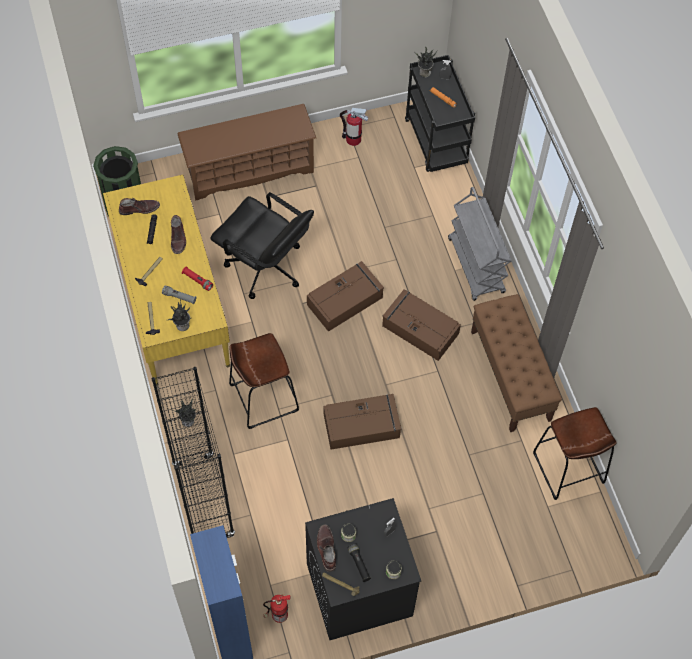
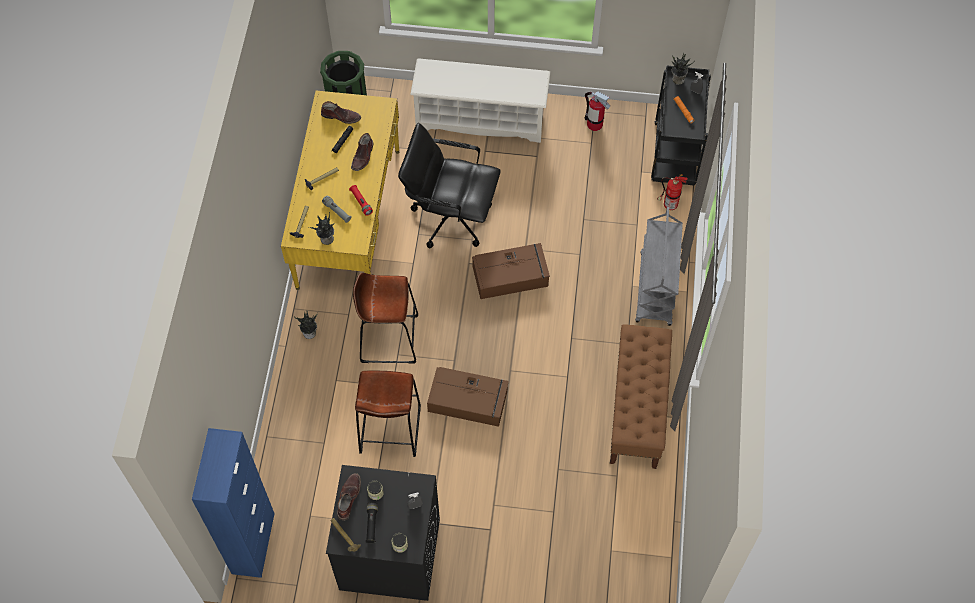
camera: 25 degrees right, 0 degrees up
(203, 500) = (287, 412): black bookcase -> none
(249, 169) = (481, 119): brown shoe rack -> white shoe rack
(265, 267) = (450, 217): black office chair -> black office chair turned 135 degrees clockwise
(277, 616) = (303, 547): fire extinguisher -> fire extinguisher (668, 205)
(419, 329) = (569, 329): brown storage box -> none
(568, 468) = (650, 521): brown stool -> brown stool (390, 430)

